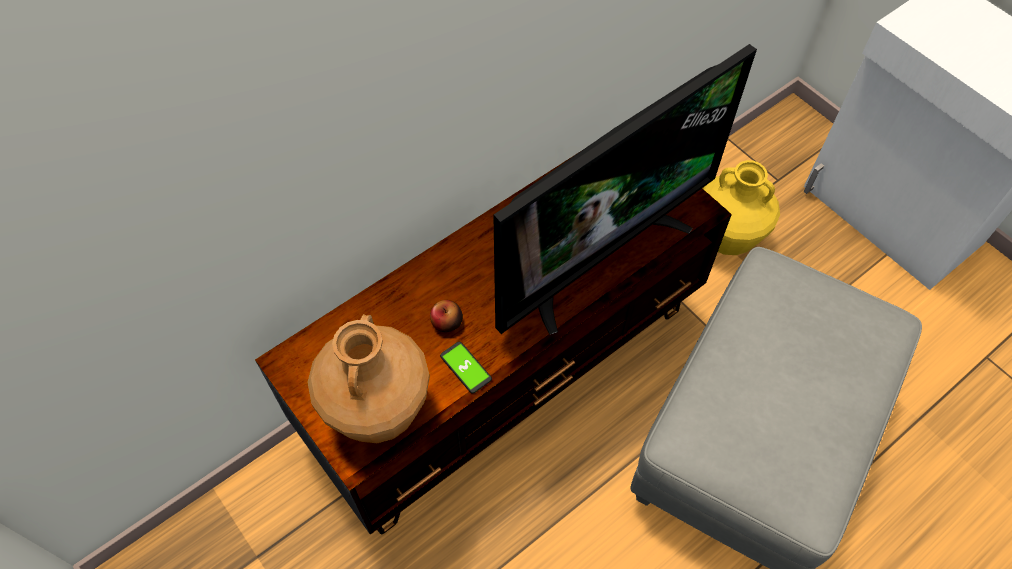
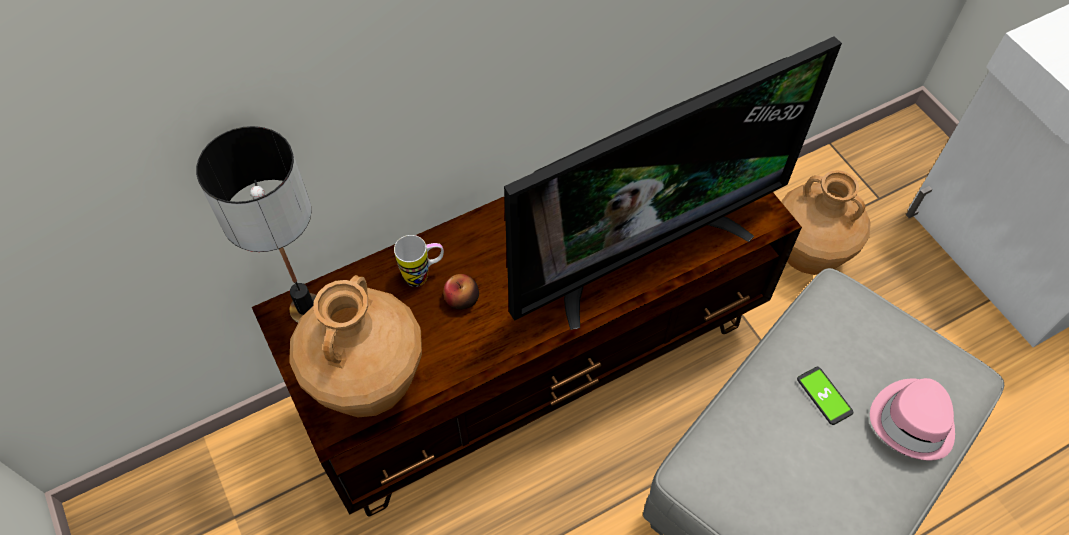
camera: 10 degrees right, 0 degrees up
(307, 352) = (307, 308): none -> table lamp
(408, 306) = (423, 275): none -> mug
(466, 367) = (472, 351): phone -> phone (824, 396)
(725, 238) = (806, 255): yellow vase -> brown vase
(854, 368) = (913, 421): none -> pink hat

